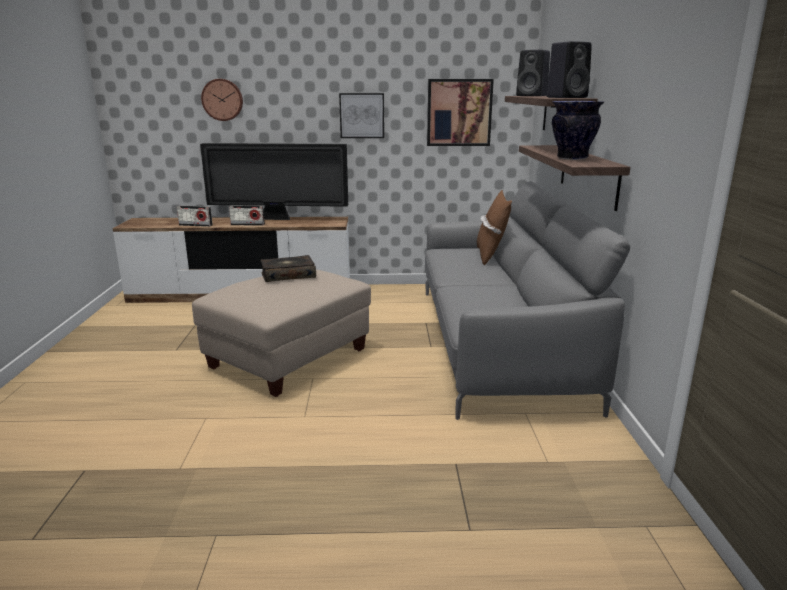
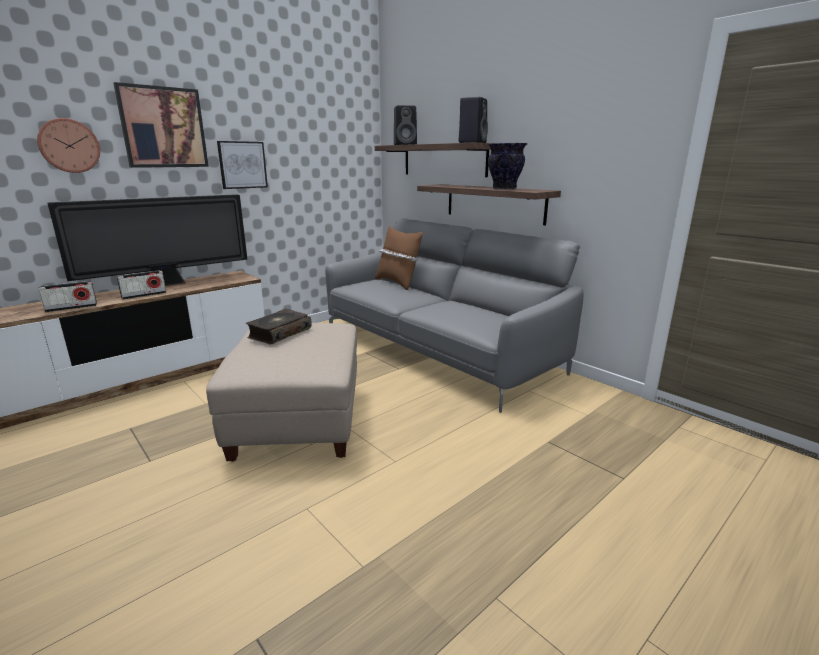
camera: 40 degrees left, 0 degrees up
(459, 112) = (328, 161): picture -> picture (163, 127)

